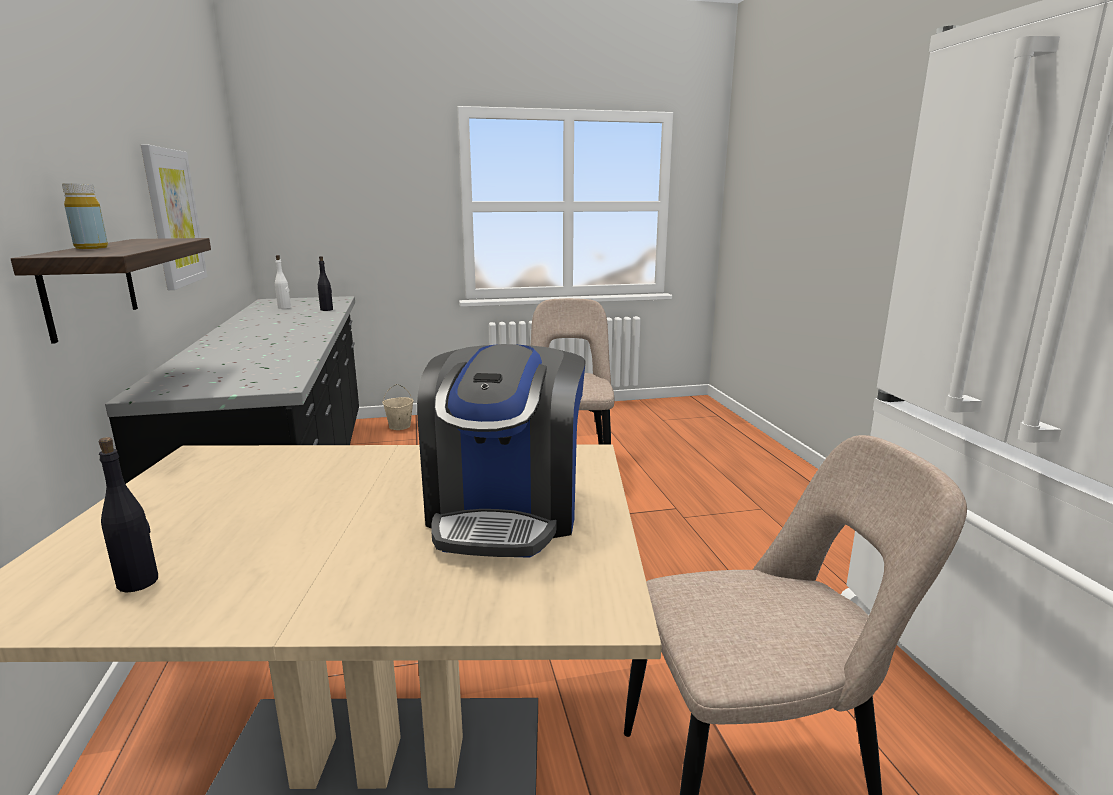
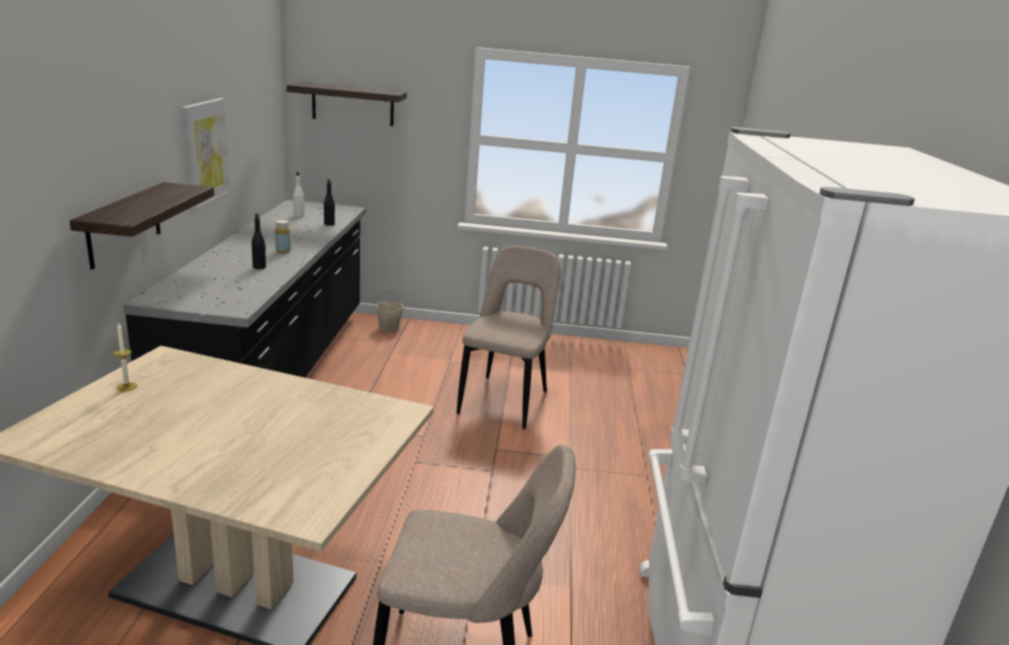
camera: 15 degrees right, 5 degrees up
(91, 248) = (123, 205): yellow bottle -> yellow bottle (283, 251)
(138, 582) = (93, 439): black bottle -> black bottle (259, 267)
(158, 500) = (127, 387): none -> candle
(325, 181) = (353, 104): none -> shelf
(505, 511) = (313, 442): coffee machine -> none

